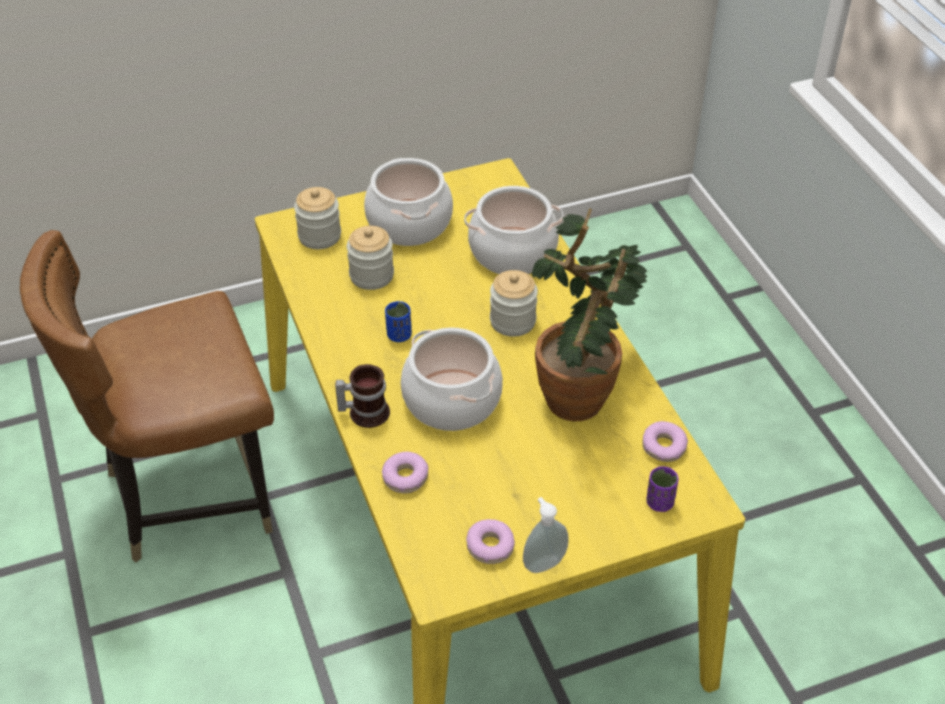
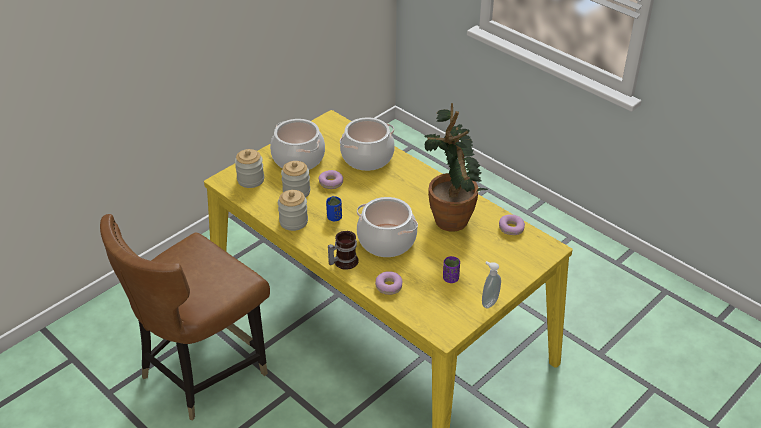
camera: 25 degrees left, 5 degrees down
(490, 546) = (457, 304): donut -> donut (331, 183)
(512, 321) = (391, 192): jar -> jar (293, 222)
(659, 502) = (527, 254): purple cup -> purple cup (450, 278)

